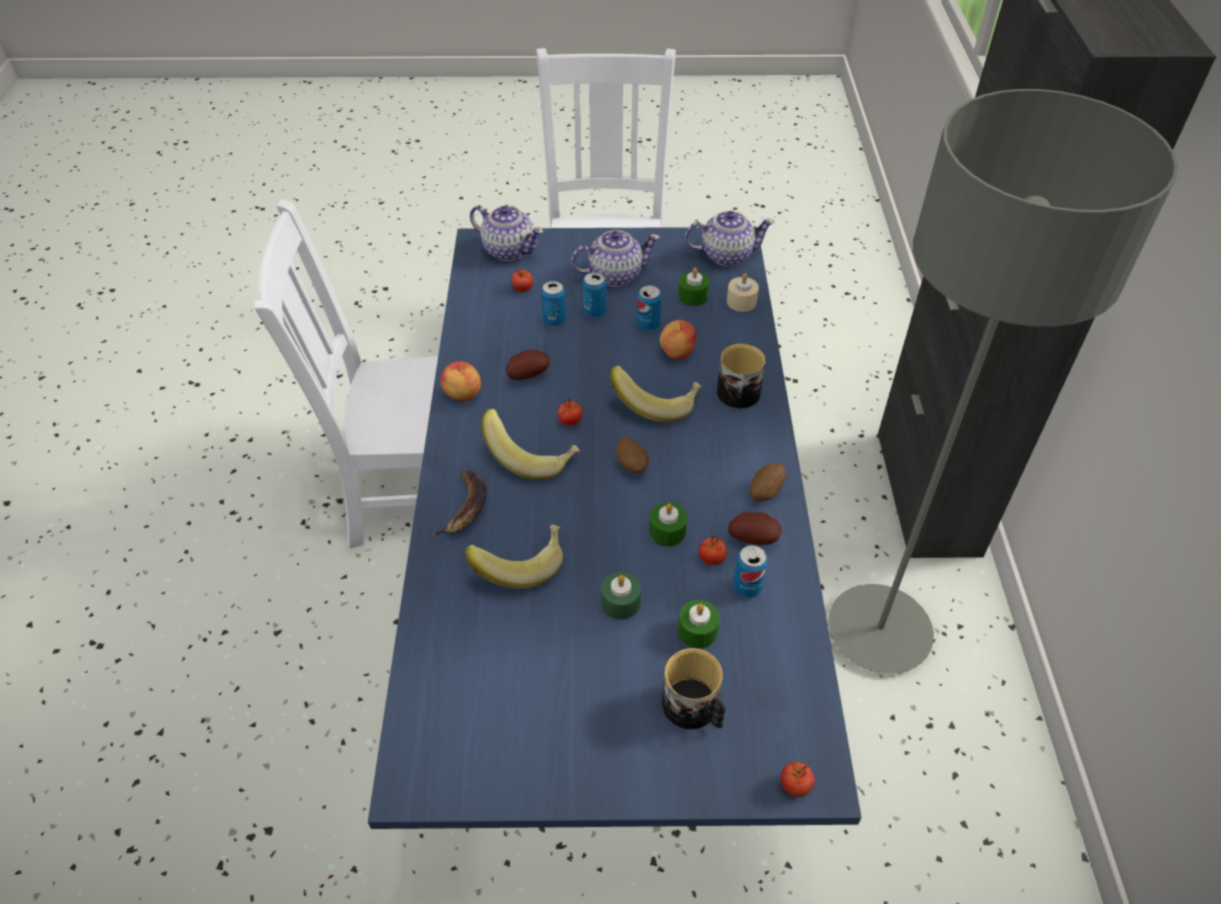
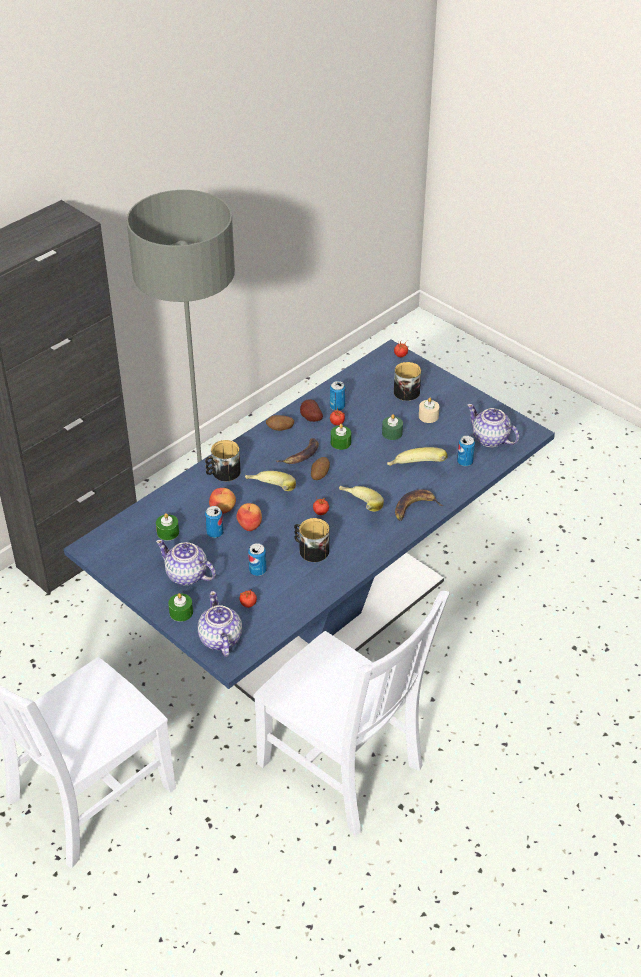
camera: 135 degrees left, 5 degrees down
(462, 395) = (356, 562): apple -> apple (250, 525)
(528, 375) = (310, 549): potato -> mug
(594, 312) = (230, 560): can -> can (464, 462)
(688, 475) = (301, 456): none -> banana
(697, 631) = (375, 407): green candle -> green candle (181, 612)
(725, 255) = (111, 543): teapot -> teapot (490, 439)
(741, 302) = (150, 511): beige candle -> beige candle (428, 416)

